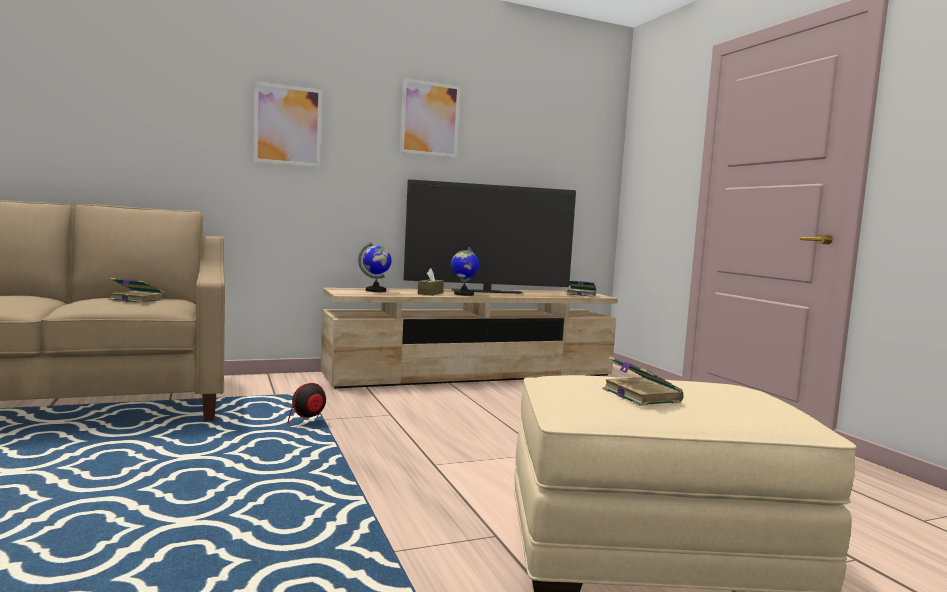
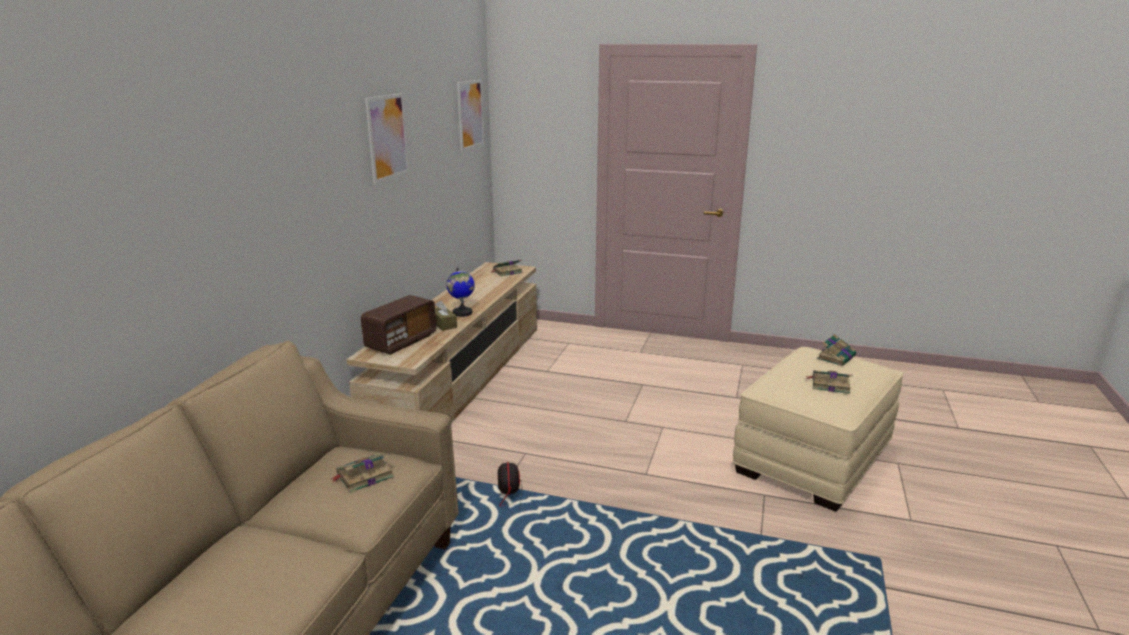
camera: 50 degrees left, 15 degrees up
(288, 125) = (291, 190): picture -> picture (470, 114)
(376, 291) = (401, 342): globe -> radio
(487, 291) = (455, 299): television -> none
(750, 393) = (836, 357): none -> book

